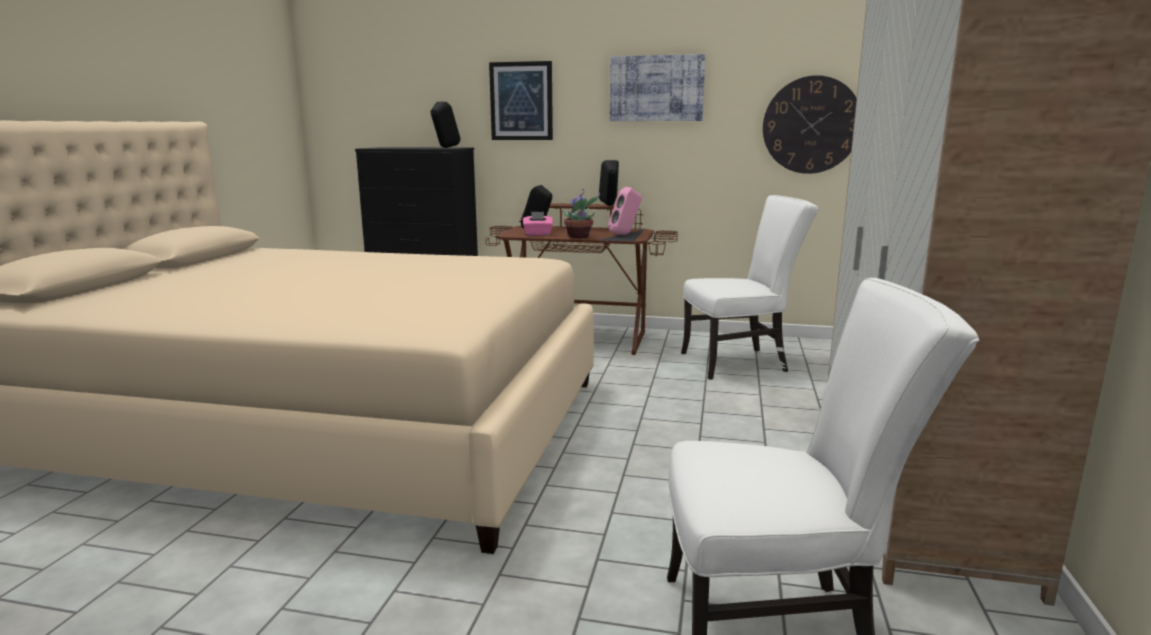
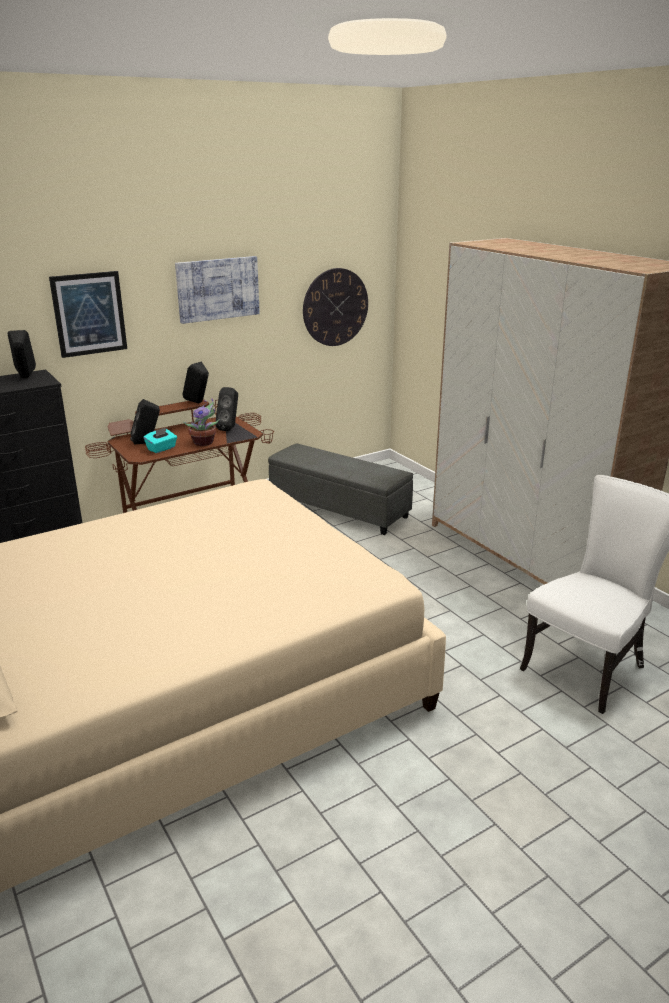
camera: 45 degrees left, 10 degrees up
(538, 234) = (161, 449): pink tissue box -> turquoise tissue box
(625, 234) = (230, 428): pink speaker -> black speaker
(740, 362) = (339, 508): white chair -> grey ottoman

